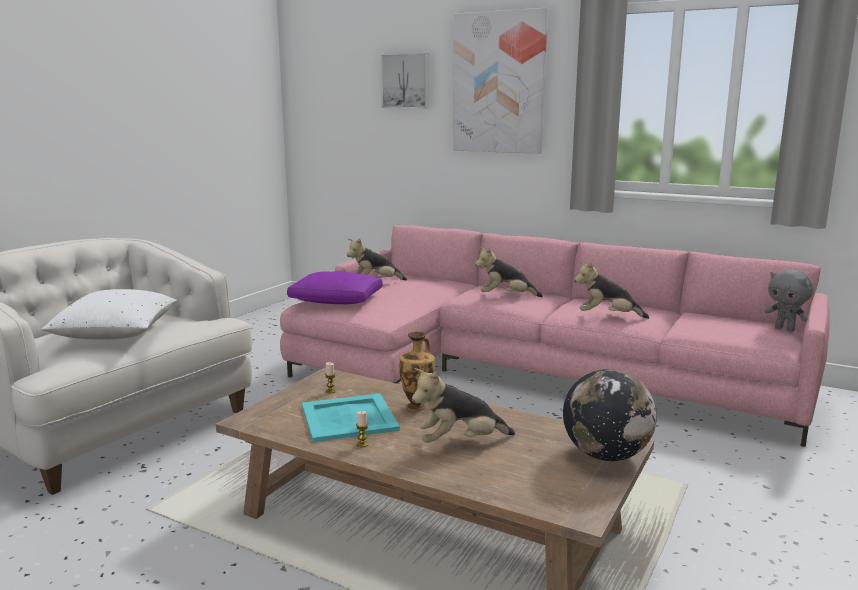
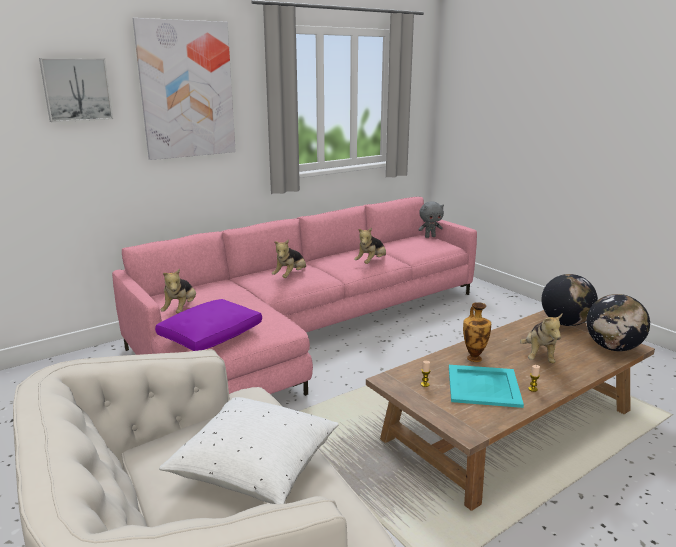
camera: 65 degrees left, 5 degrees up
(554, 496) = (612, 348): none -> globe

